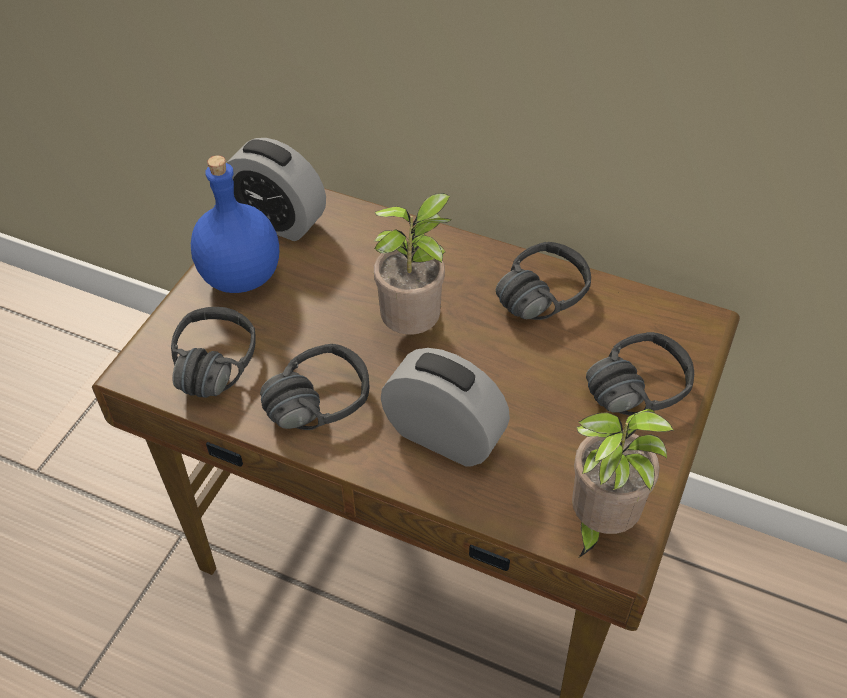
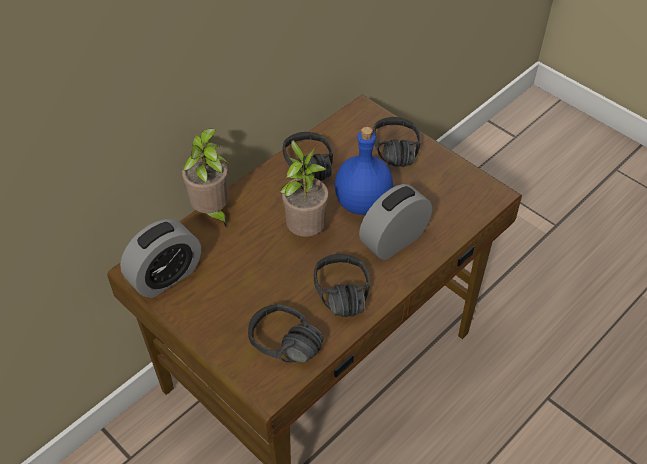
camera: 70 degrees left, 0 degrees up
(239, 276) = (209, 311): blue bottle -> blue bottle (362, 204)
(599, 523) = (475, 195): potted plant -> potted plant (212, 212)

